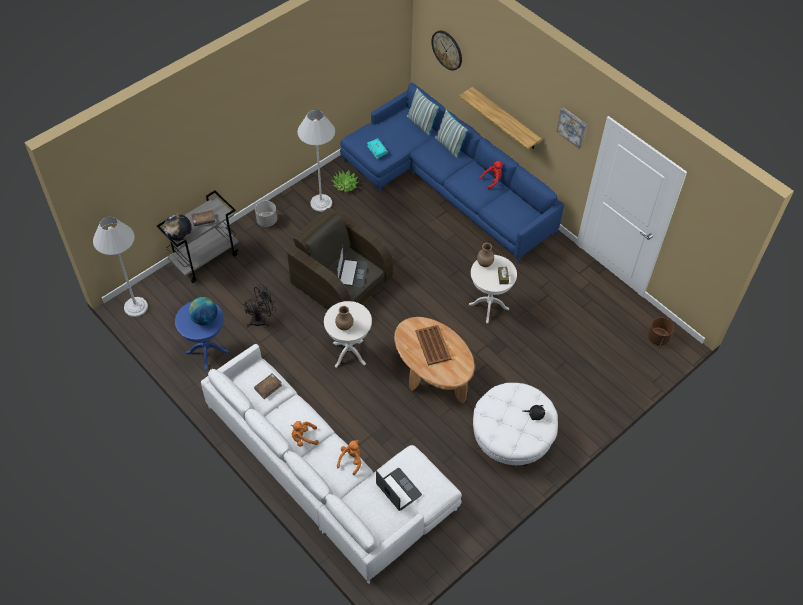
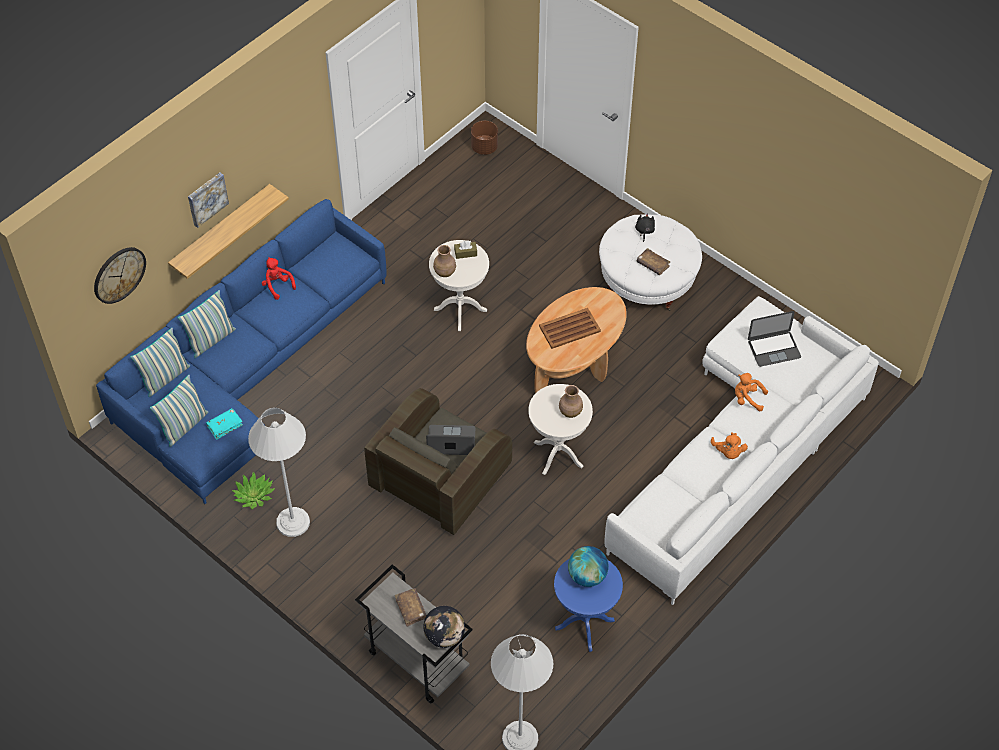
camera: 95 degrees left, 0 degrees up
(262, 319) = (517, 565): black fan -> none
(267, 221) = (334, 589): grey planter -> none
(268, 387) = (665, 500): brown book -> brown book (652, 265)
(380, 131) = (184, 426): none -> pillow
(398, 489) = (774, 349): laptop -> laptop turned 150 degrees counterclockwise
(572, 127) = (297, 118): picture -> picture (206, 198)

